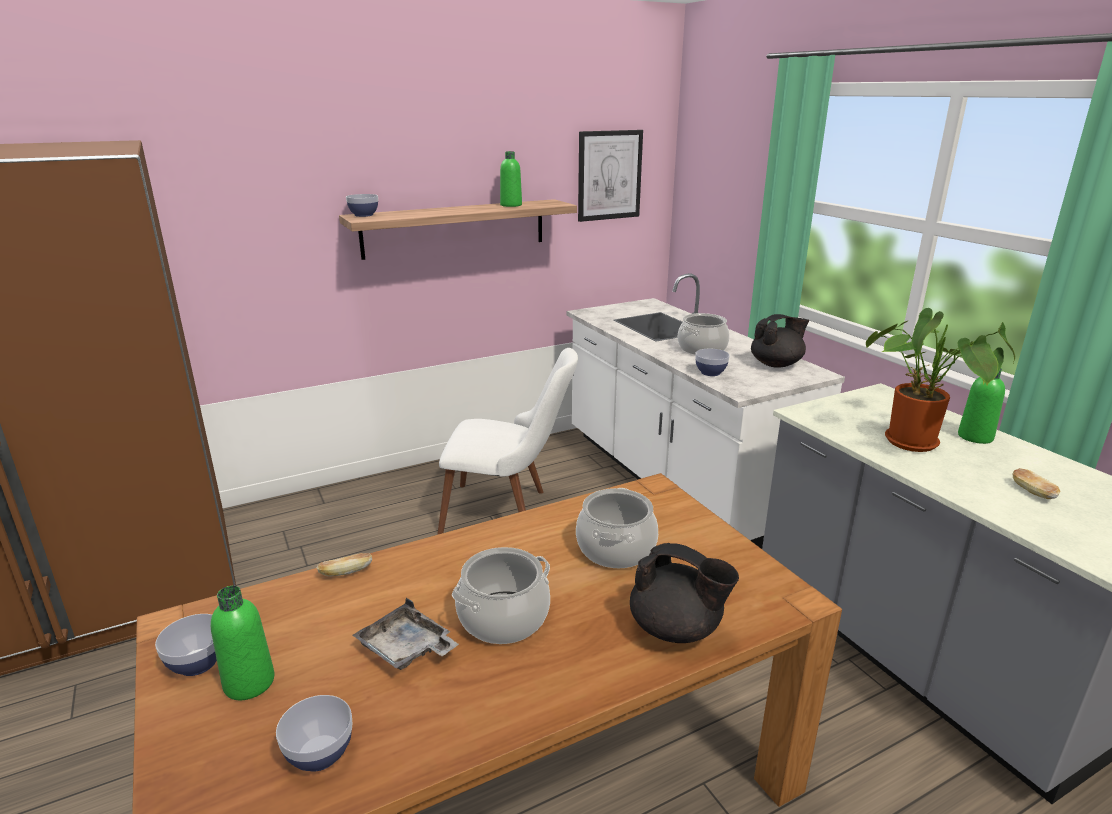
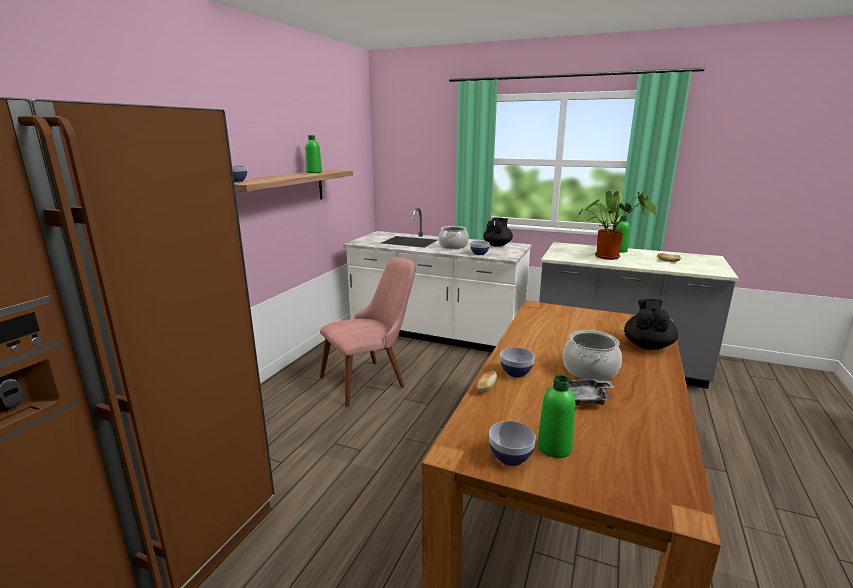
camera: 40 degrees left, 5 degrees down
(319, 754) = (643, 449): bowl -> bowl (516, 372)
(509, 511) = (371, 379): white chair -> pink chair
(609, 175) = (347, 154): picture -> none
(615, 548) = (571, 330): cooking pot -> none
(676, 629) = (647, 345): black teapot -> black teapot turned 60 degrees counterclockwise

